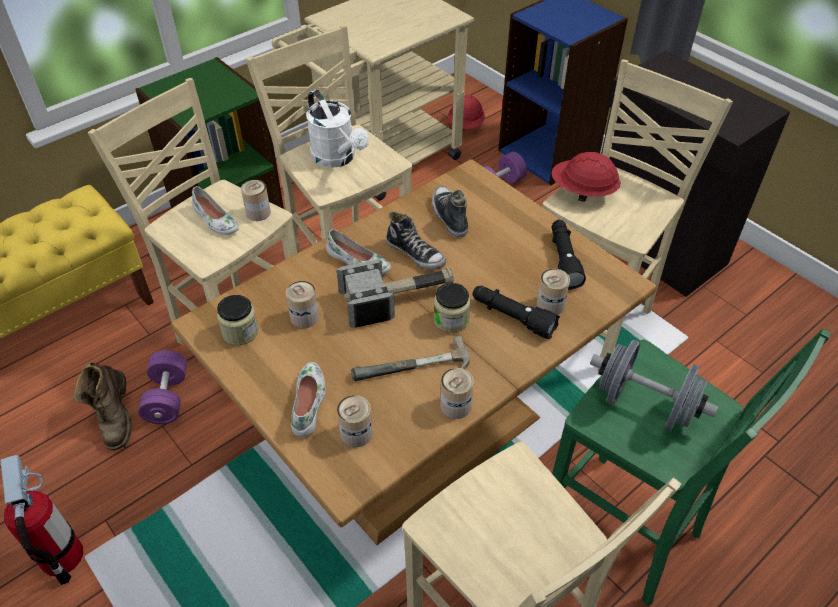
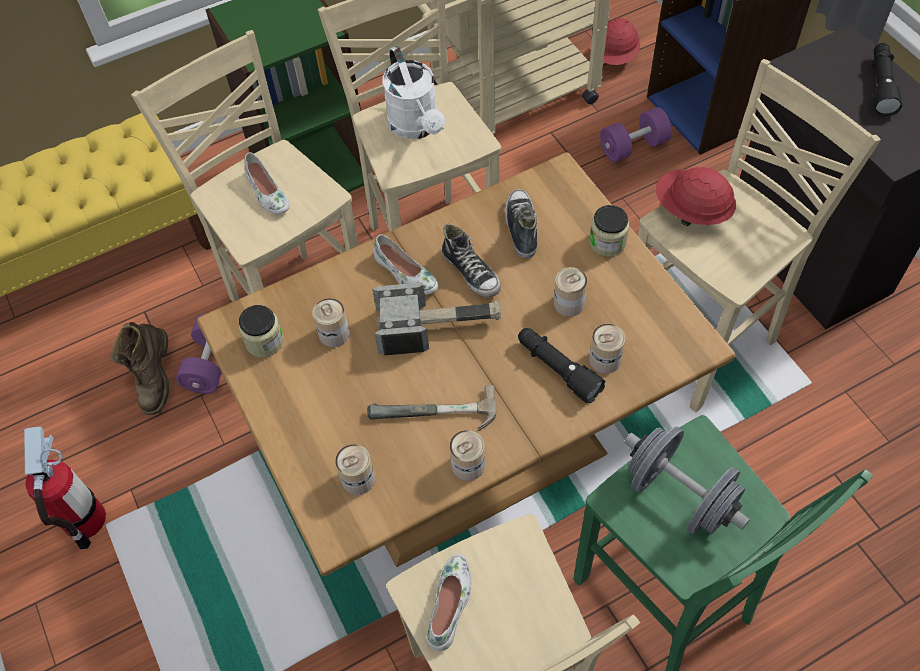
camera: 15 degrees right, 10 degrees up
(258, 213) = (314, 189): can -> can (569, 303)
(309, 403) = (318, 436): white shoe -> white shoe (450, 604)
(451, 320) = (489, 362): jar -> jar (607, 242)
(563, 259) = (637, 304): black flashlight -> black flashlight (880, 85)

